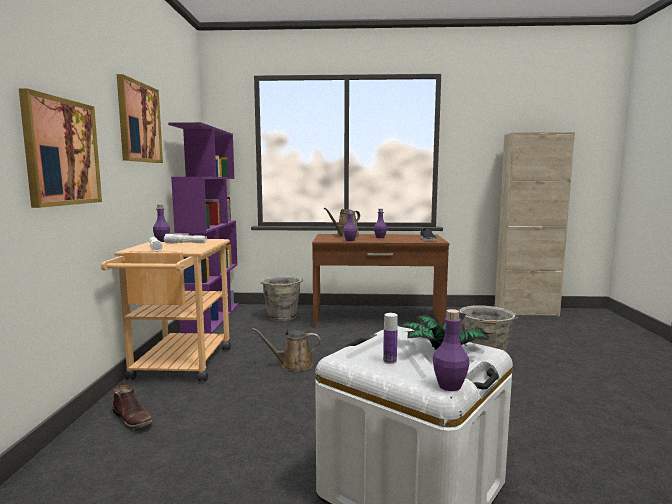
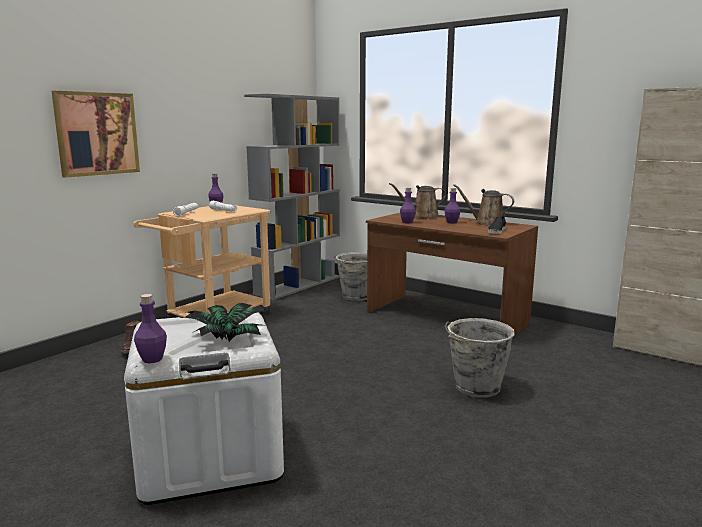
camera: 35 degrees right, 5 degrees up
(139, 122) = (202, 99): picture -> none
(212, 318) = (298, 285): purple bookcase -> grey bookcase
(293, 365) = (292, 340): brown watering can -> brown watering can (487, 223)
(390, 361) = (176, 334): bottle -> none

